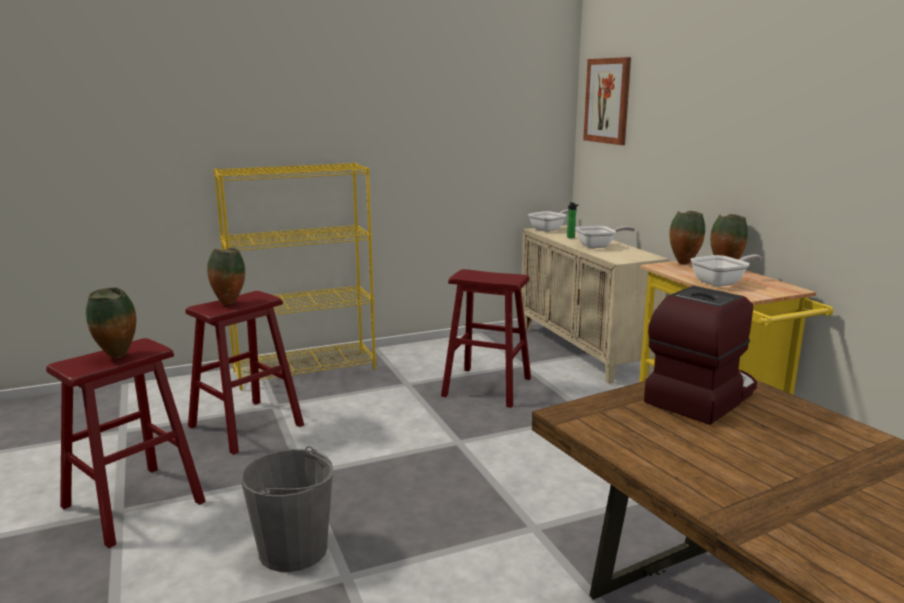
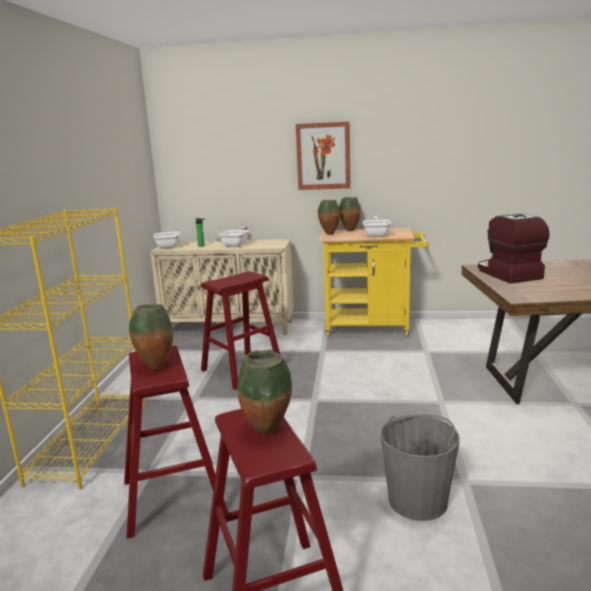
camera: 60 degrees left, 0 degrees up
(607, 101) = (194, 137): picture -> picture (323, 156)

